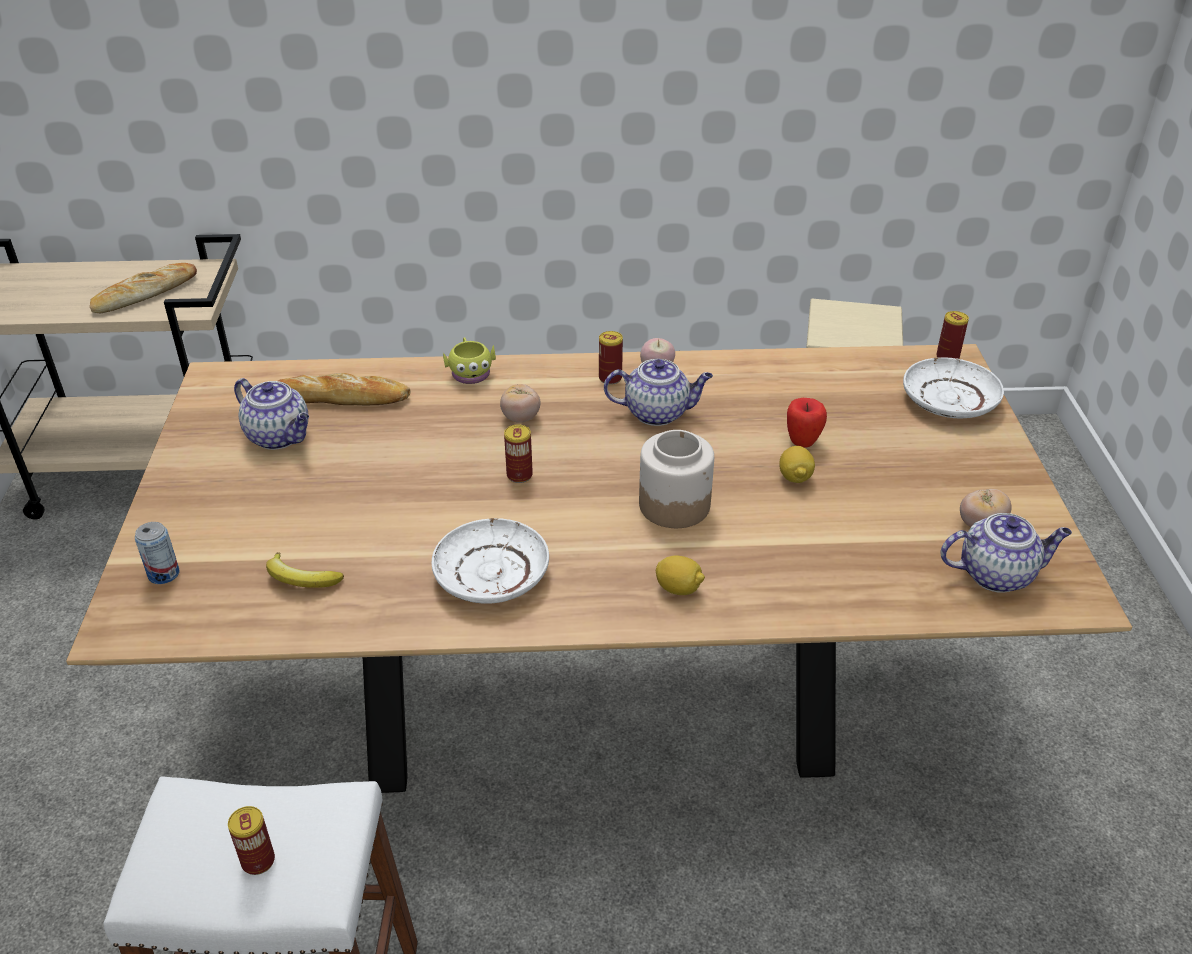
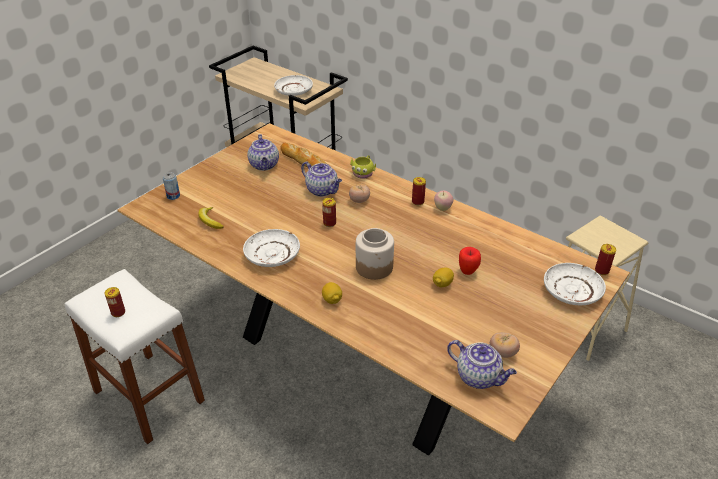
camera: 40 degrees right, 0 degrees up
(145, 294) = (294, 90): bread -> white plate
(658, 413) = (419, 226): teapot -> teapot (322, 190)

